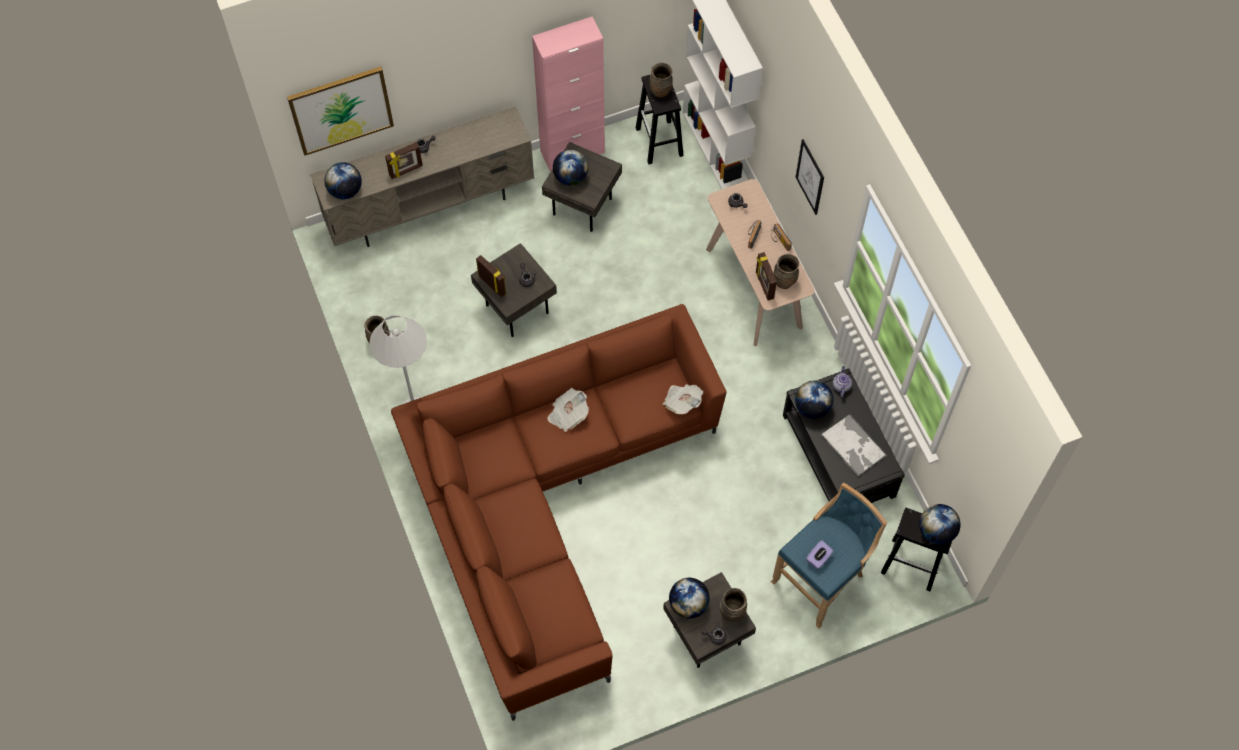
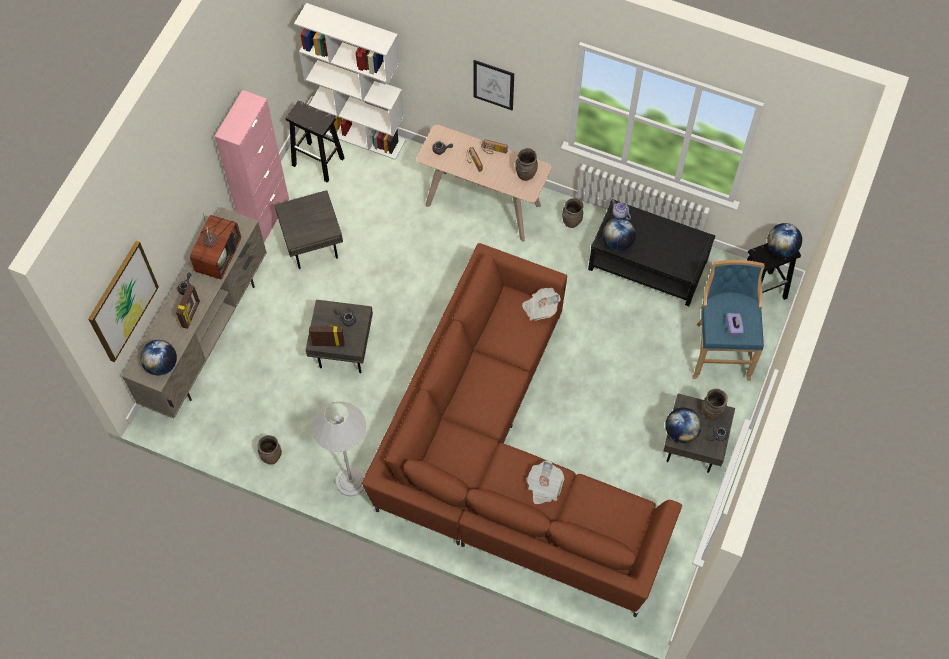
camera: 45 degrees left, 0 degrees up
(473, 141) = (217, 254): none -> television
(567, 414) = (477, 382): newspaper -> newspaper (544, 487)
(570, 177) = (302, 227): globe -> none
(660, 91) = (309, 117): brown vase -> brown vase (571, 222)
(764, 285) = (516, 187): picture frame -> none
(853, 445) = (667, 244): tray -> none

